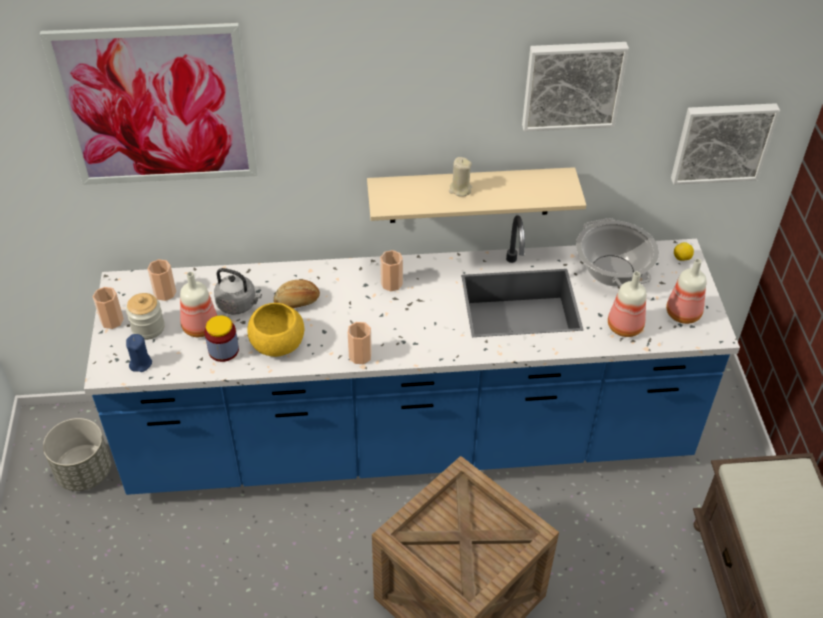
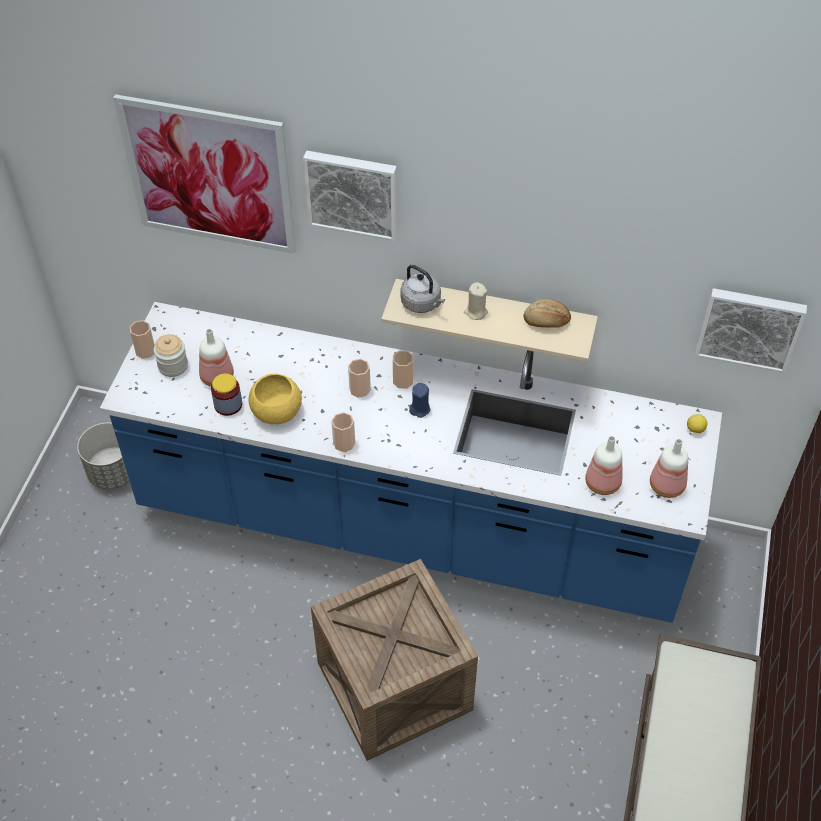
camera: 20 degrees right, 5 degrees up
(140, 363) = (154, 397): blue candle -> blue candle (419, 409)
(165, 293) = (199, 336): cup -> cup (360, 389)
(238, 304) = (258, 364): grey kettle -> grey kettle (422, 303)
(297, 302) = (310, 376): bread -> bread (546, 322)
(572, 84) = (594, 241): picture -> picture (352, 193)
(613, 271) = (619, 424): cooking pot -> none

